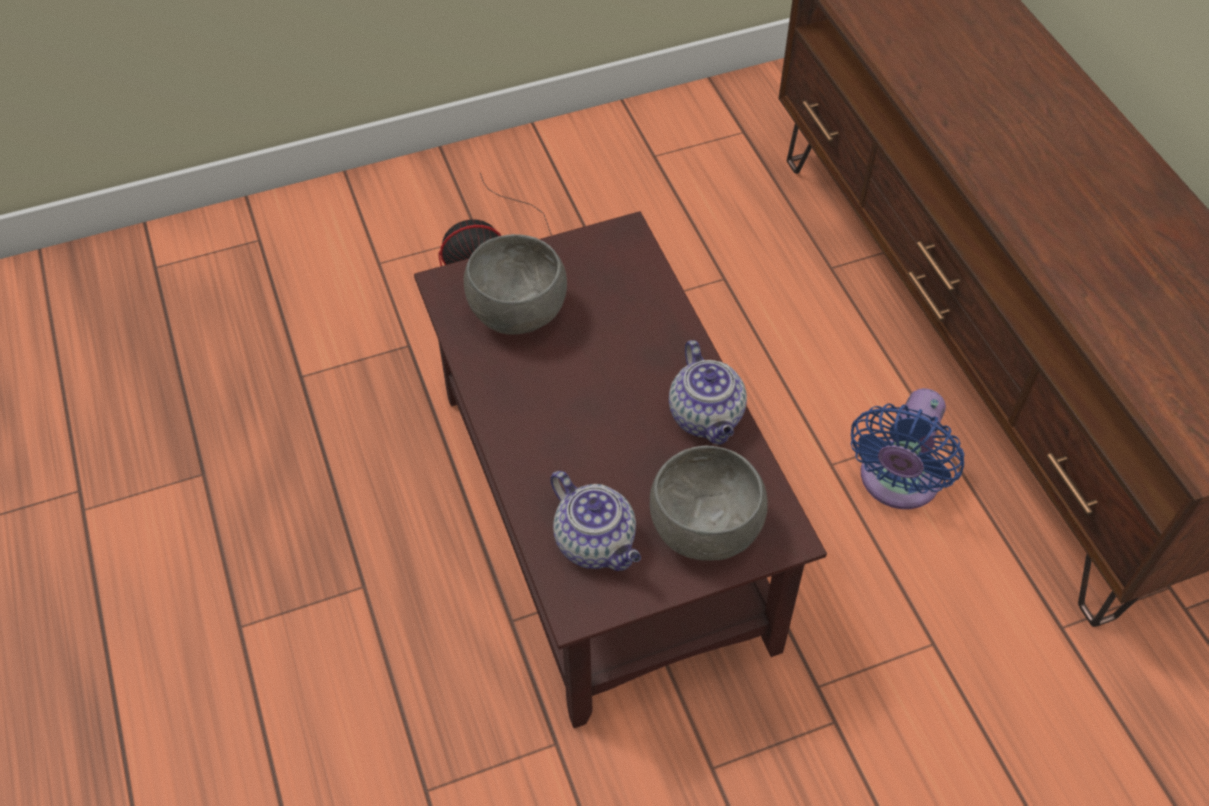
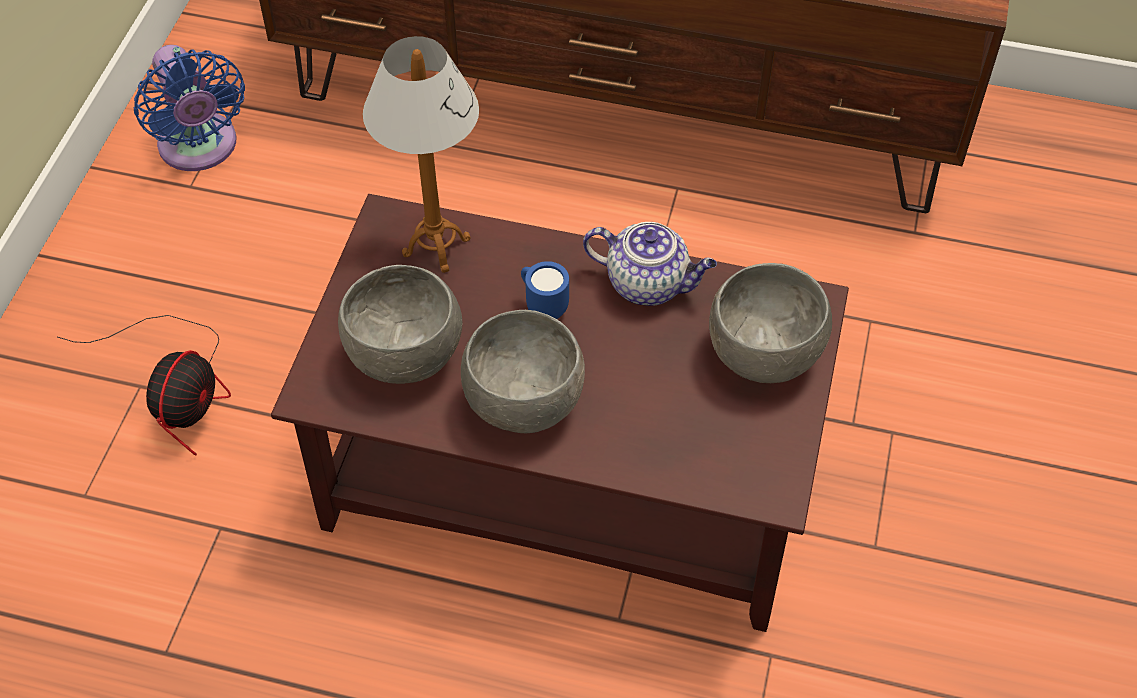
camera: 55 degrees left, 0 degrees up
(533, 405) = (525, 404): none -> grey bowl
(597, 543) = (718, 441): teapot -> none
(626, 274) = (435, 246): none -> table lamp
(626, 366) = (543, 308): none -> blue mug
(896, 482) = (706, 245): blue fan -> blue fan (200, 149)

